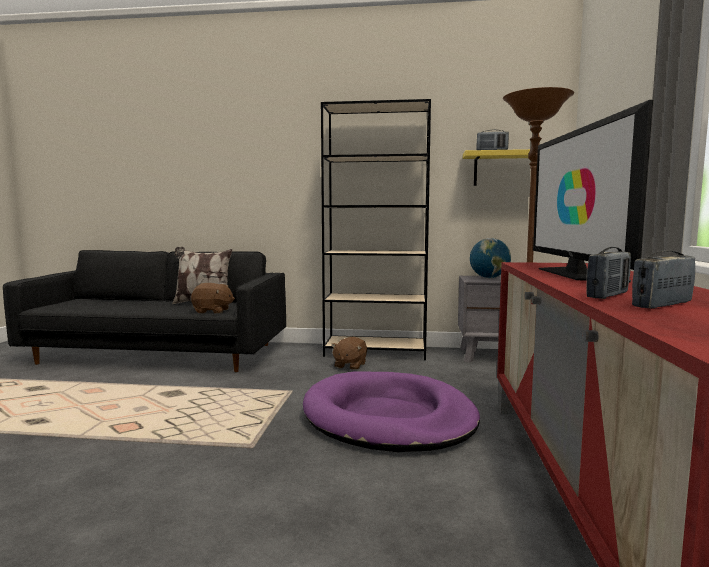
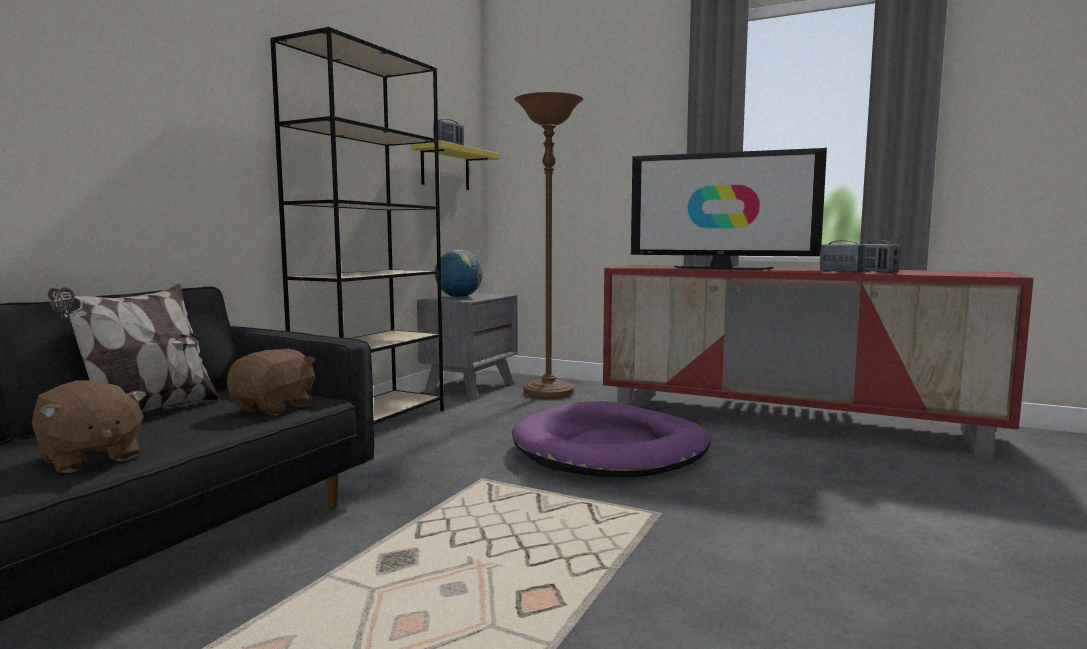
camera: 70 degrees left, 0 degrees up
(349, 365) = (412, 441): brown plush toy -> brown plush toy (90, 459)

